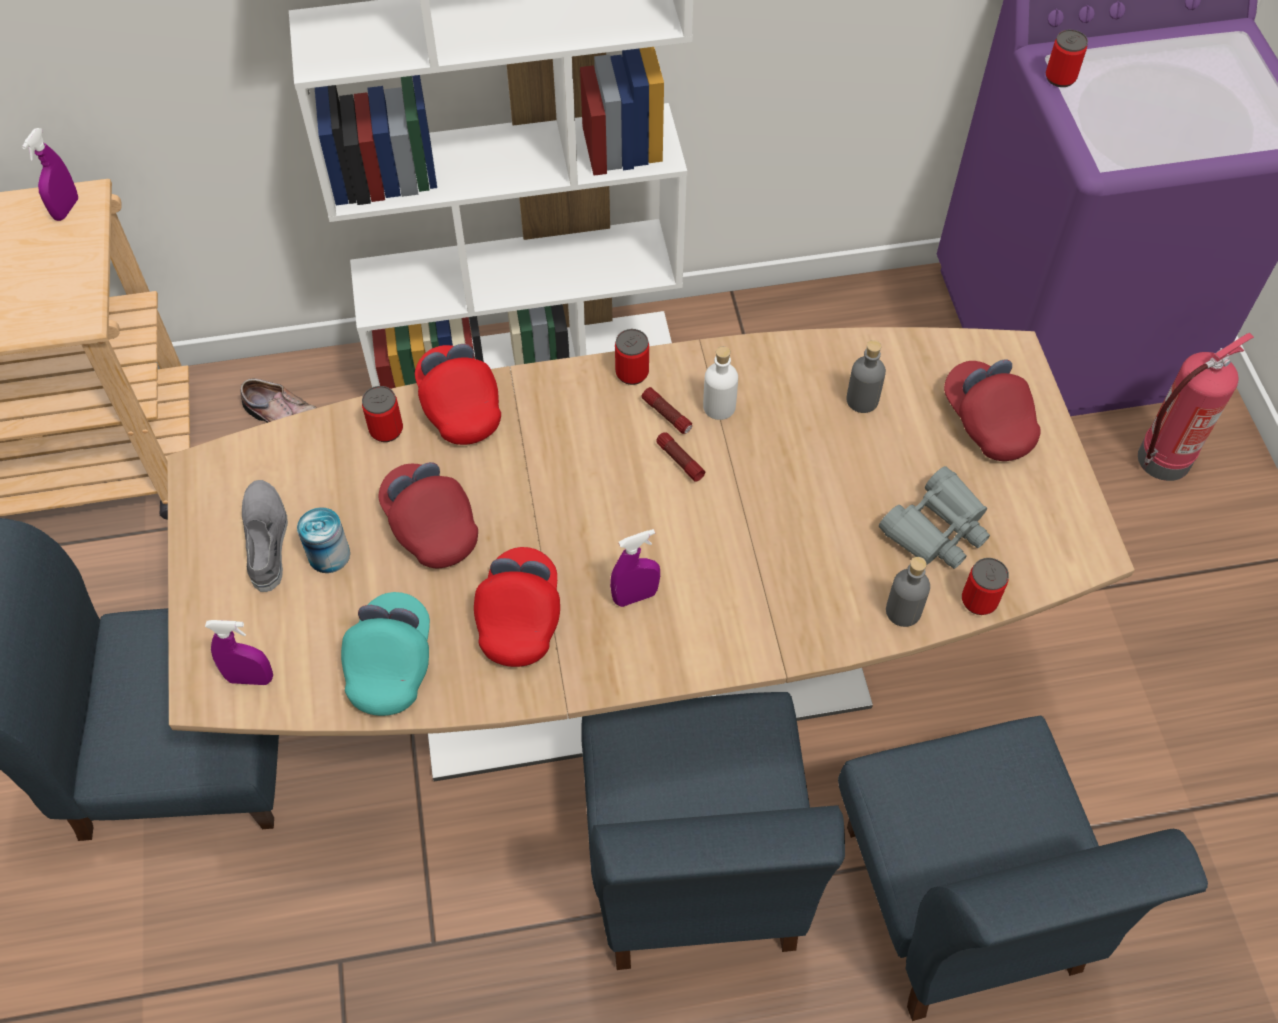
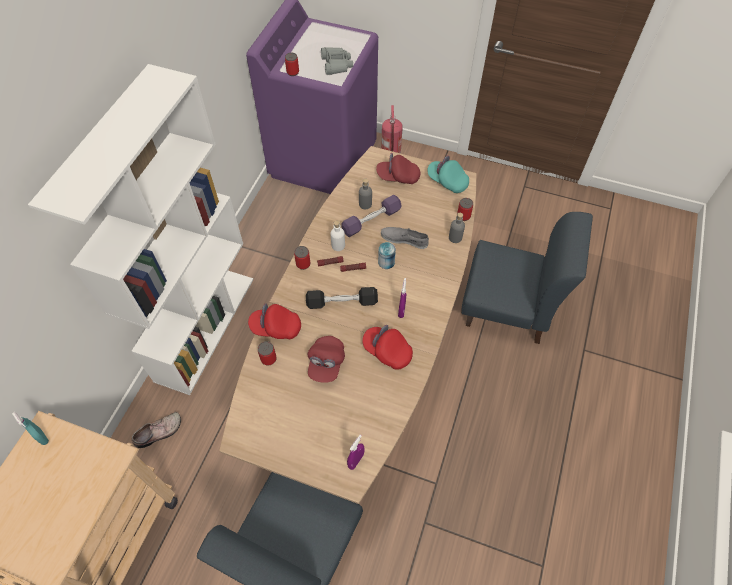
camera: 60 degrees left, 0 degrees up
(66, 209) = (42, 437): purple spray bottle -> turquoise spray bottle
(266, 539) = (291, 427): grey shoe -> grey shoe (404, 239)
(329, 555) = (315, 406): can -> can (386, 262)
(391, 663) = (380, 405): turquoise cap -> turquoise cap (447, 181)
(430, 526) = (326, 363): red cap -> red cap turned 75 degrees counterclockwise
(585, 482) = (342, 302): none -> black dumbbell
(694, 863) = (453, 379): blue chair -> none
(826, 432) = (371, 221): none -> purple dumbbell
(936, 529) = (430, 212): grey binoculars -> grey binoculars (336, 65)

